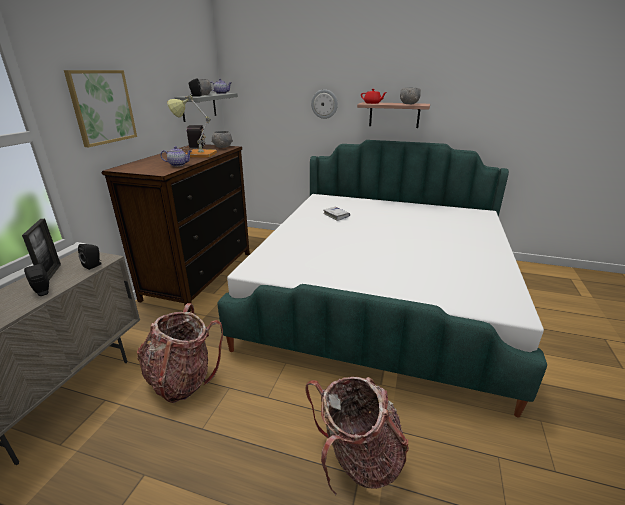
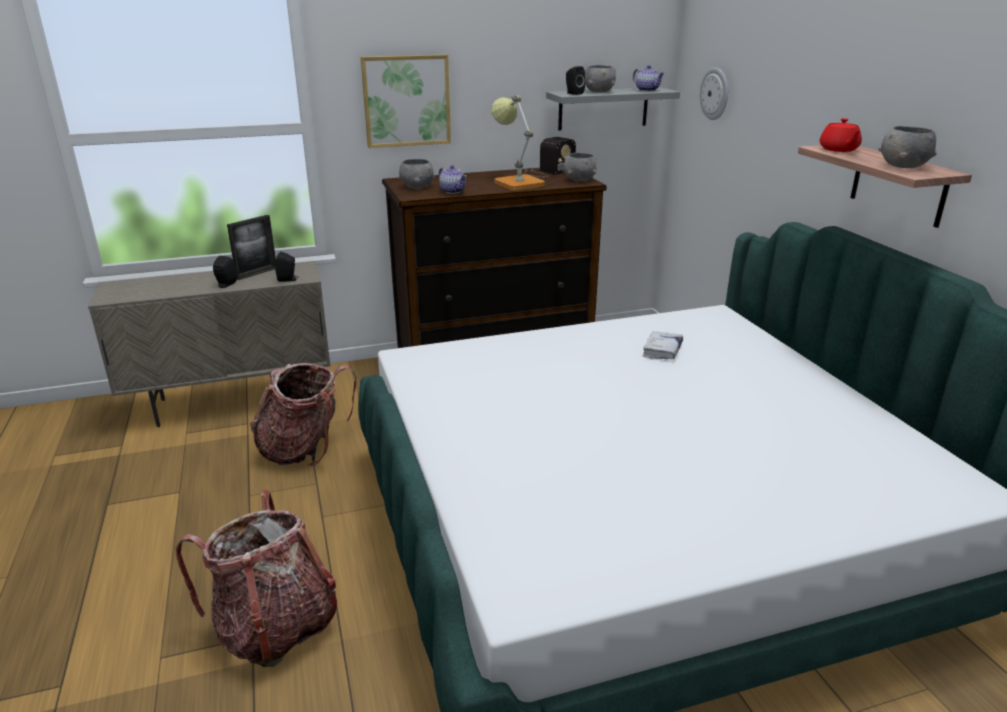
camera: 55 degrees right, 0 degrees up
(146, 168) = (417, 186): none -> grey bowl
(324, 104) = (791, 134): wall clock -> wall clock (715, 93)

